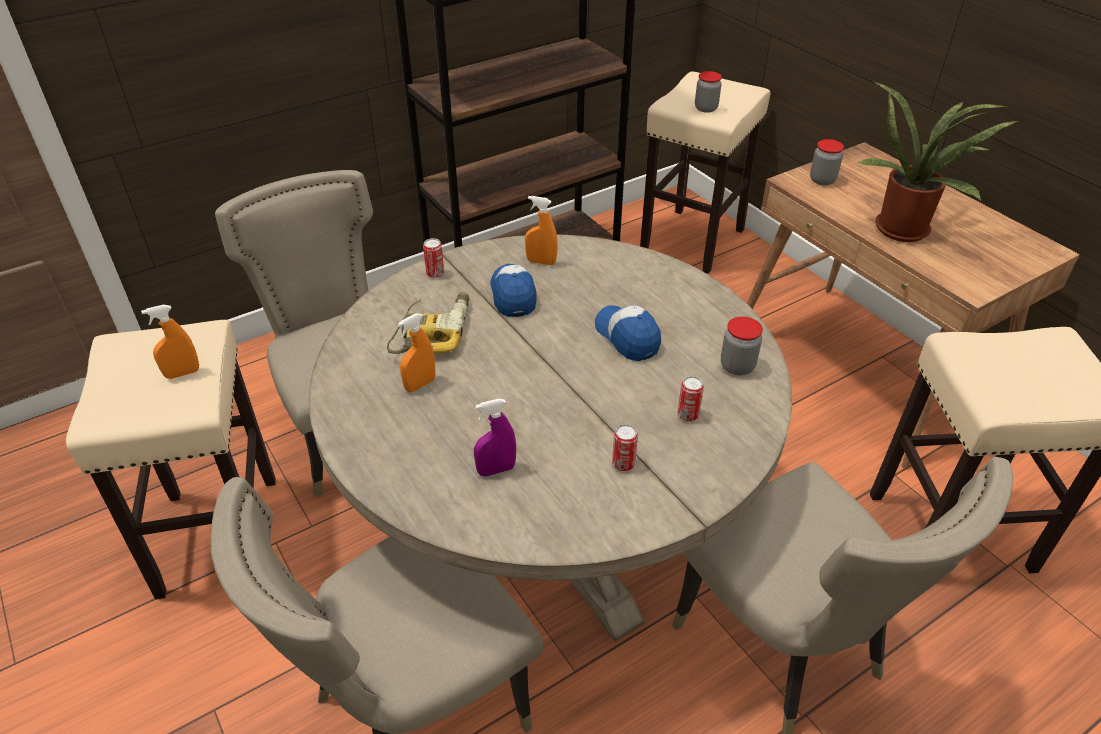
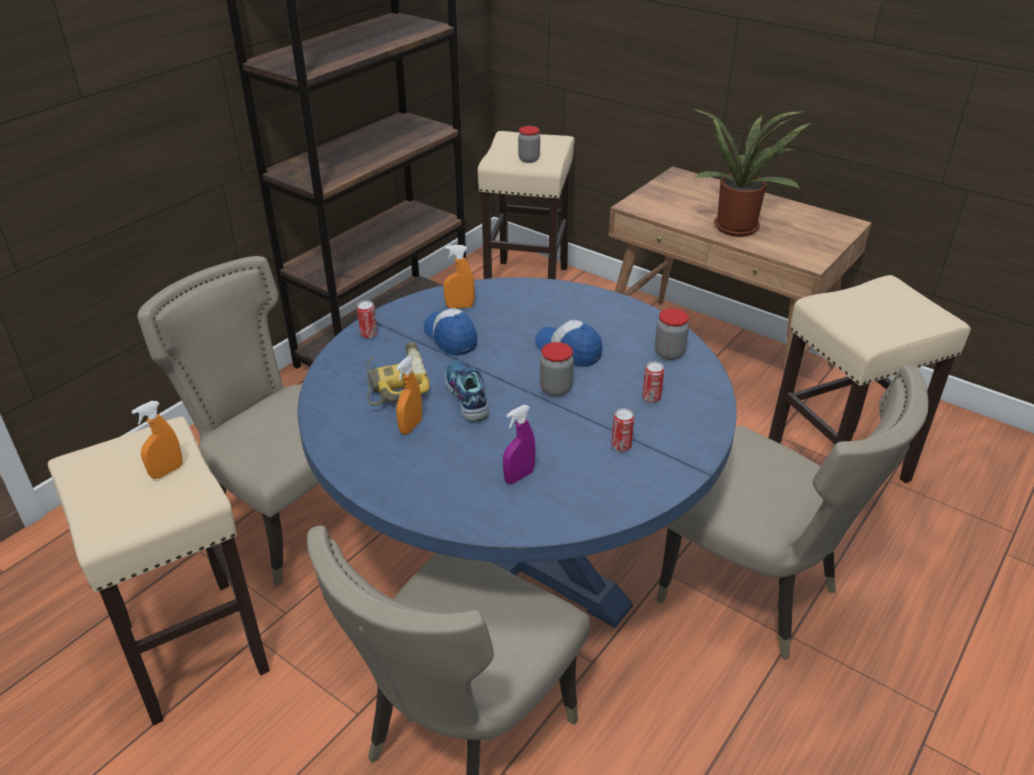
camera: 20 degrees left, 5 degrees down
(492, 365) = (466, 396): none -> shoe
(550, 533) = (517, 556): beige dining table -> blue dining table
(822, 180) = (655, 201): jar -> jar (555, 389)

